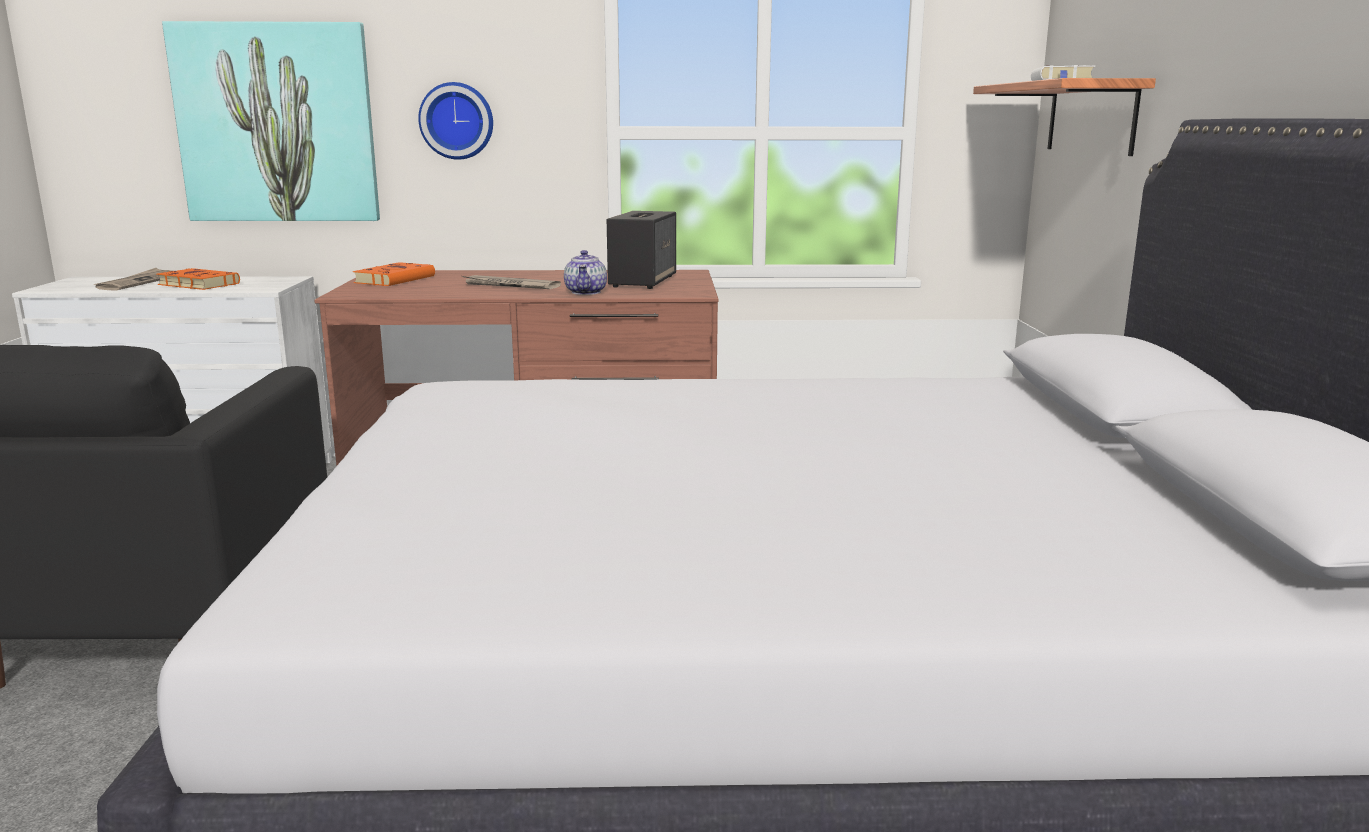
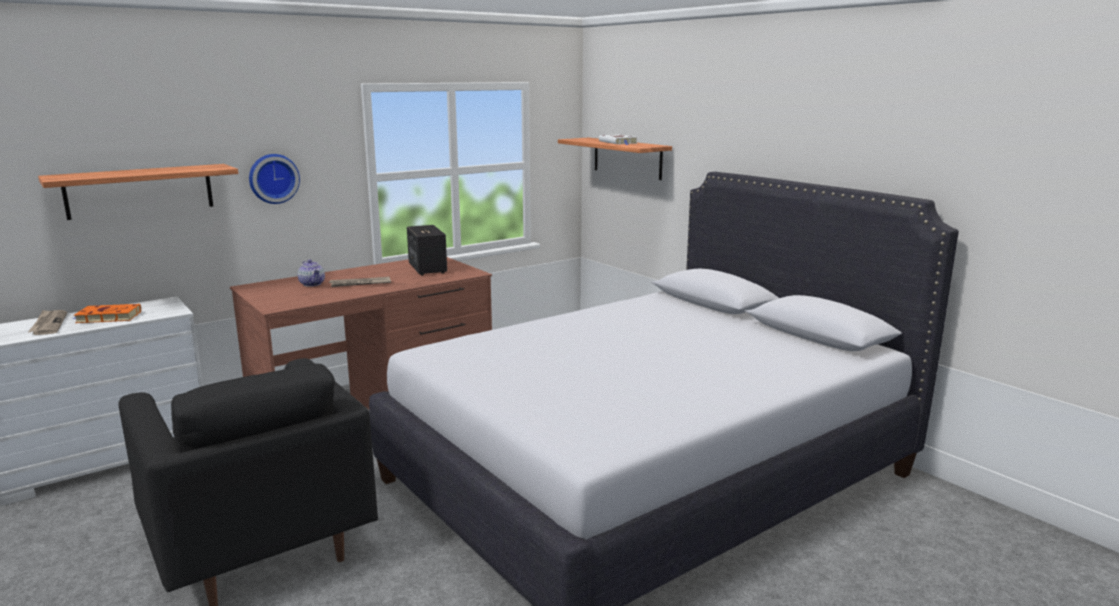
camera: 35 degrees left, 0 degrees up
(277, 124) = (140, 191): picture -> shelf
(396, 279) = (274, 291): orange book -> none
(586, 292) = (416, 281): teapot -> teapot (312, 284)

